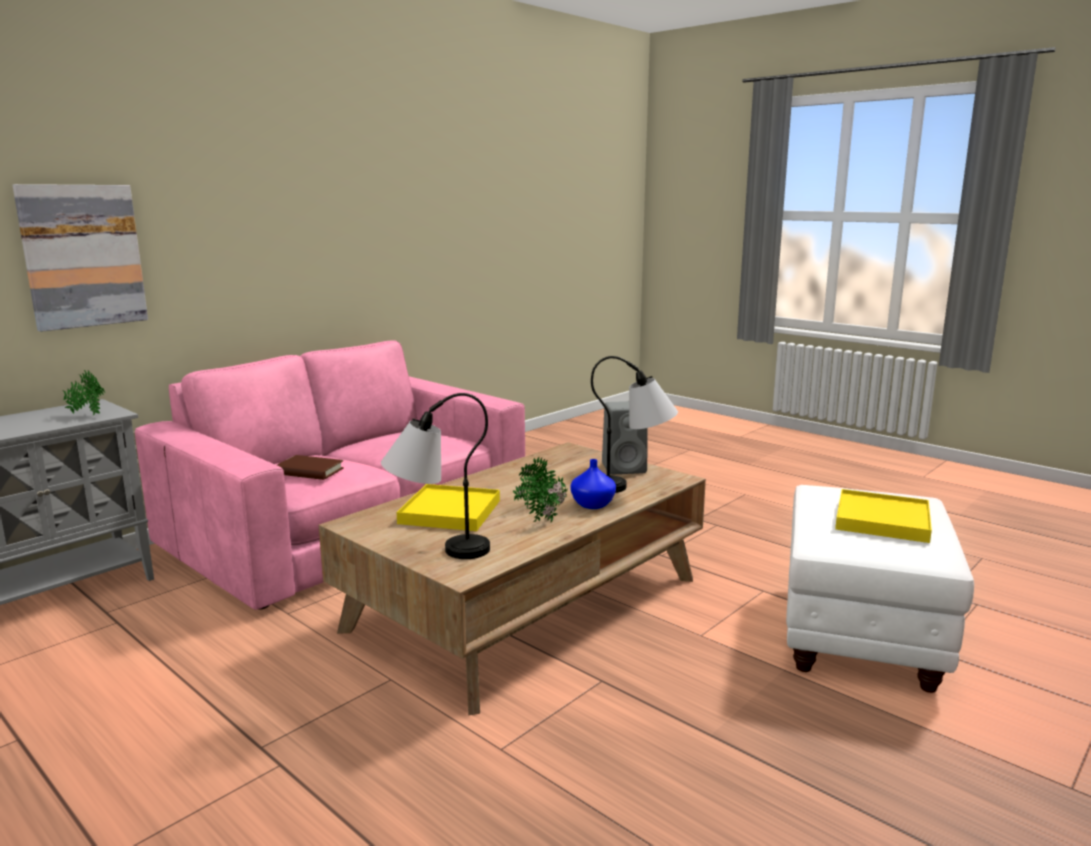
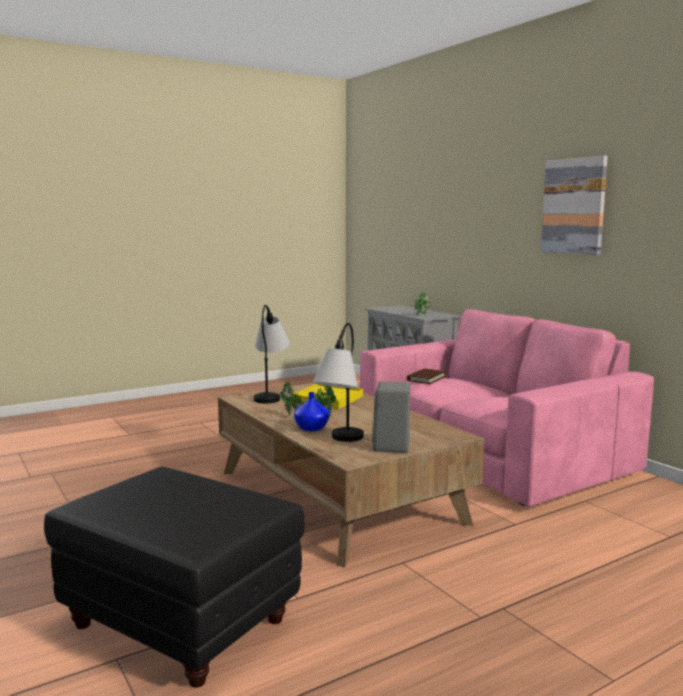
camera: 105 degrees right, 5 degrees down
(83, 256) = (468, 234): picture -> picture (574, 206)
(861, 636) = (179, 624): white ottoman -> black ottoman
(882, 520) = (167, 504): yellow tray -> none

